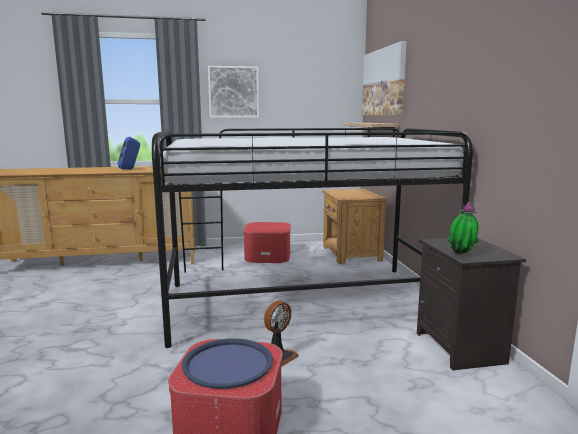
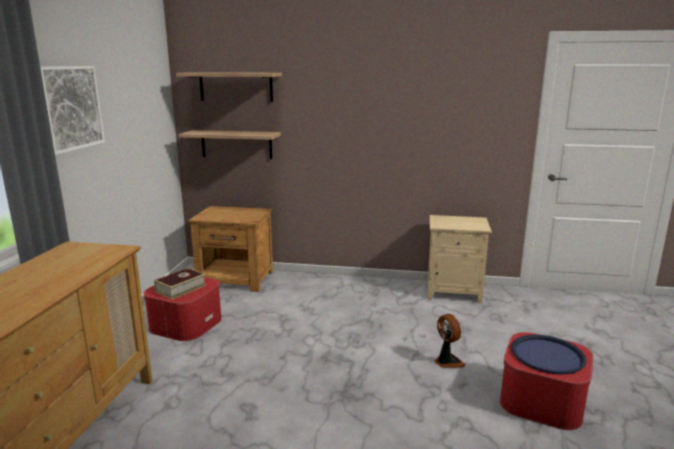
camera: 70 degrees left, 5 degrees up
(130, 169) = (42, 282): blue speaker -> none
(265, 227) = (180, 288): none -> book
(299, 301) = (338, 331): black bed -> none
(384, 82) = (236, 86): picture -> shelf
(461, 255) = (475, 227): potted plant -> none
(461, 348) = (454, 292): black nightstand -> beige nightstand

